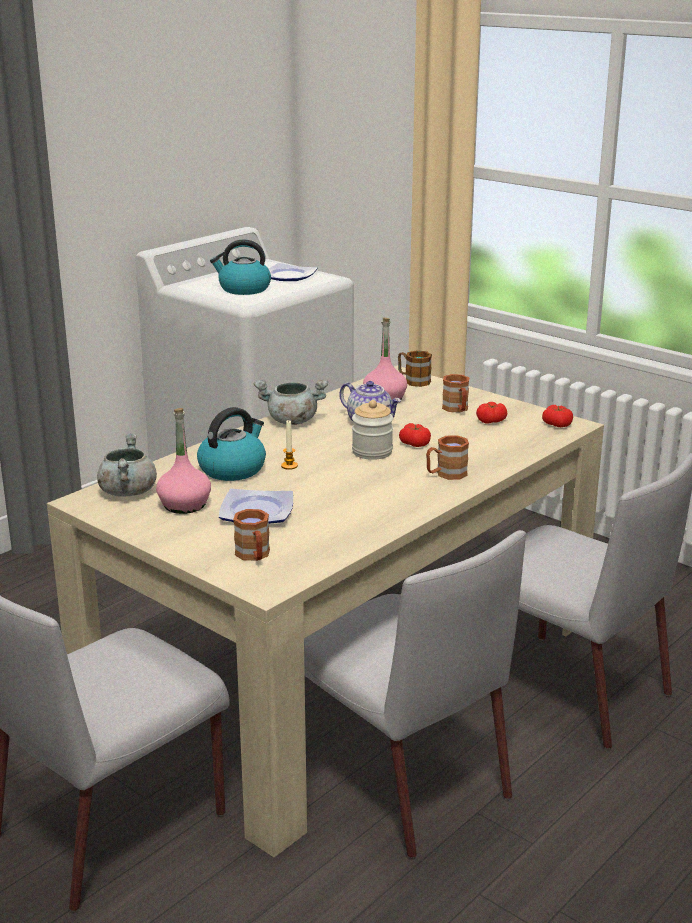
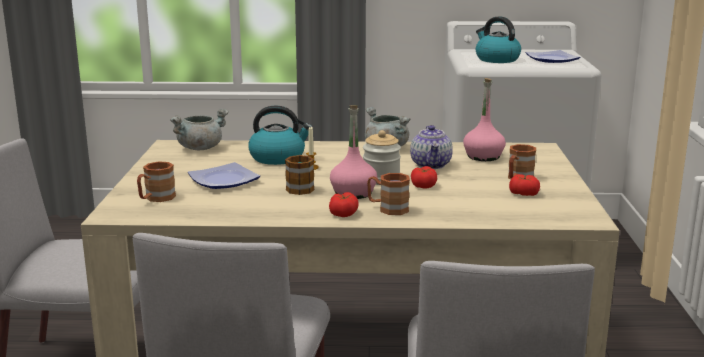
camera: 50 degrees right, 5 degrees down
(184, 505) = (203, 163): pink bottle -> pink bottle (353, 193)
(413, 380) = (538, 154): mug -> mug (300, 187)
(557, 424) = (573, 214): tomato -> tomato (343, 213)

